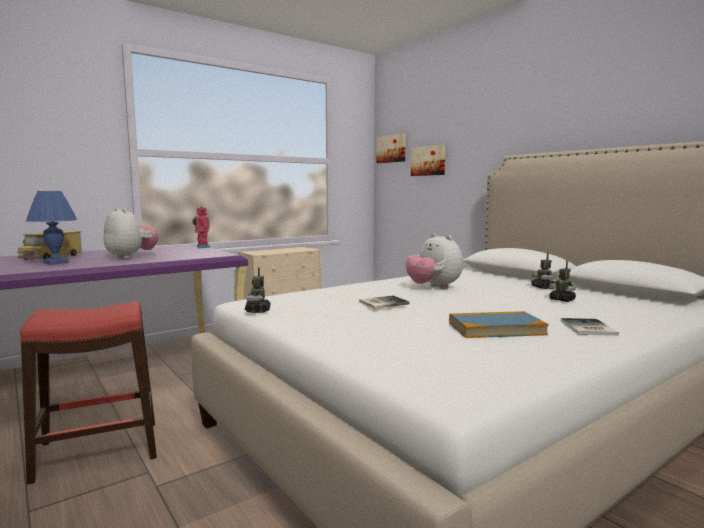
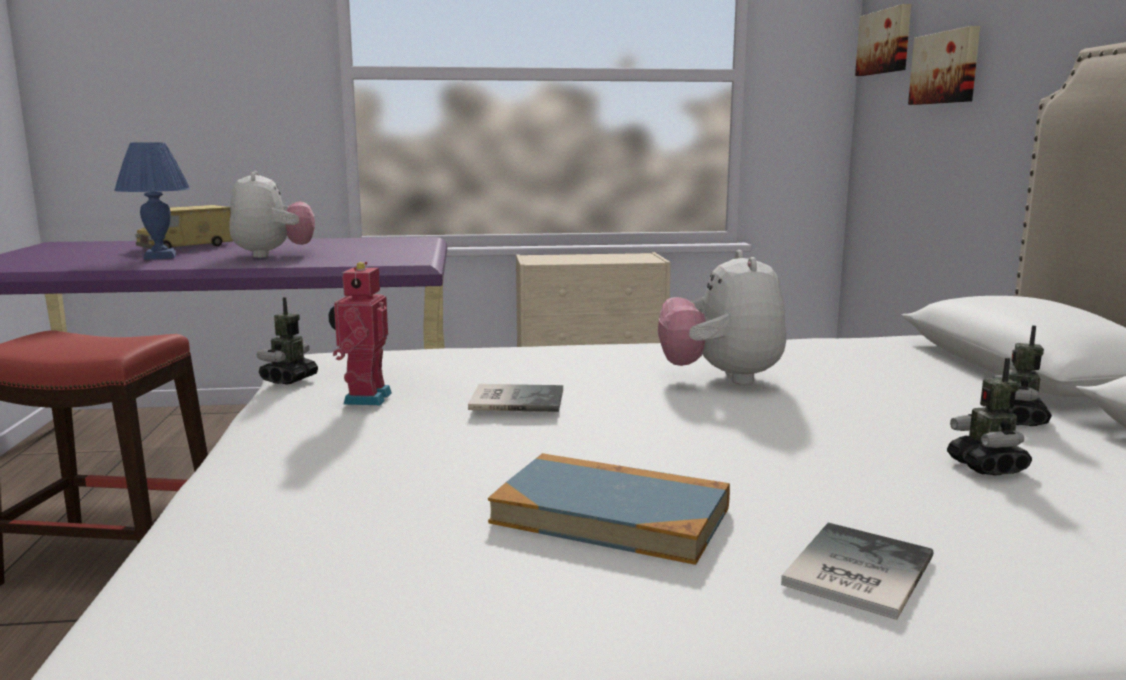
camera: 30 degrees right, 5 degrees up
(202, 247) = (424, 244): toy robot -> toy robot (364, 398)

